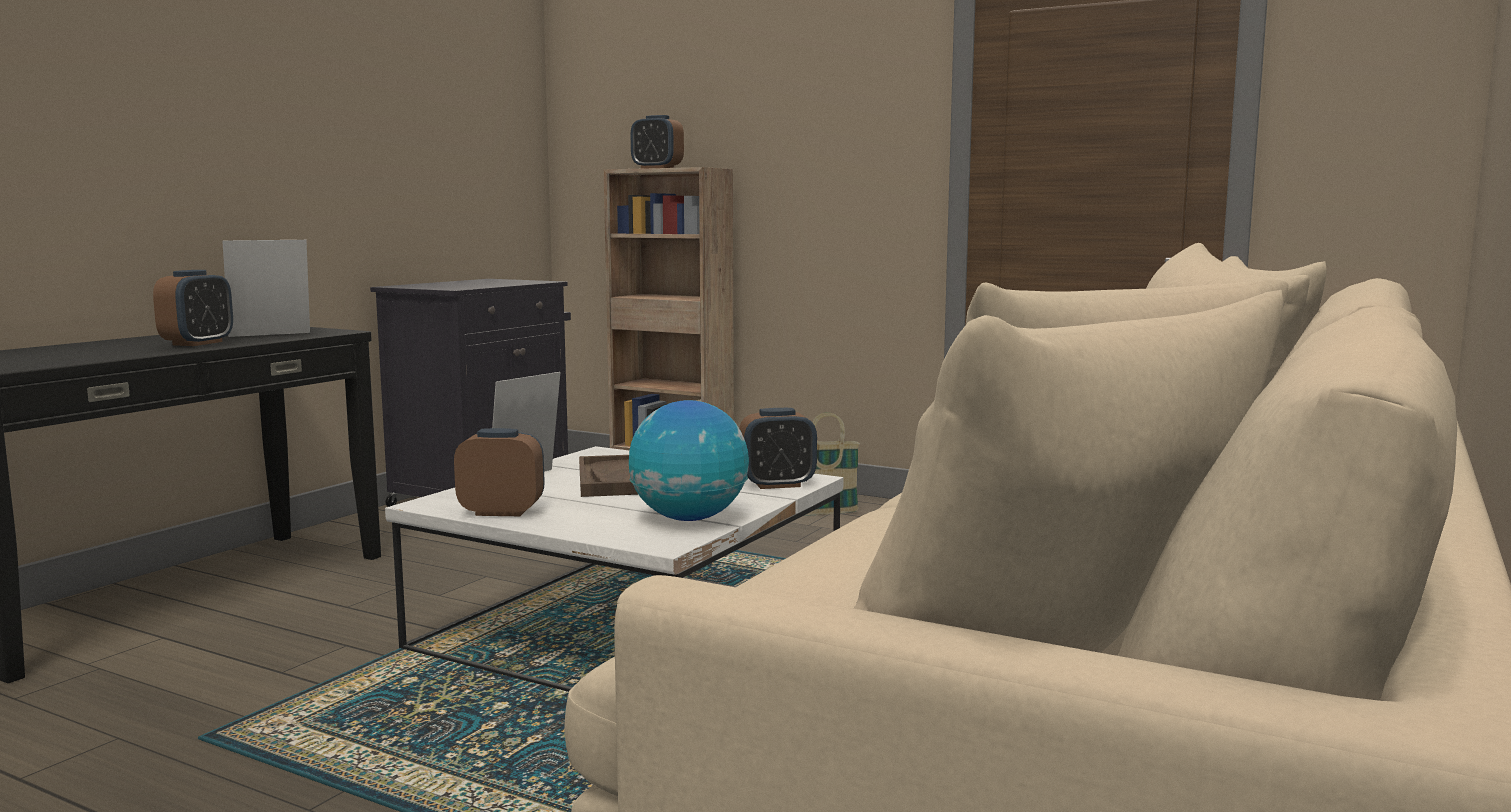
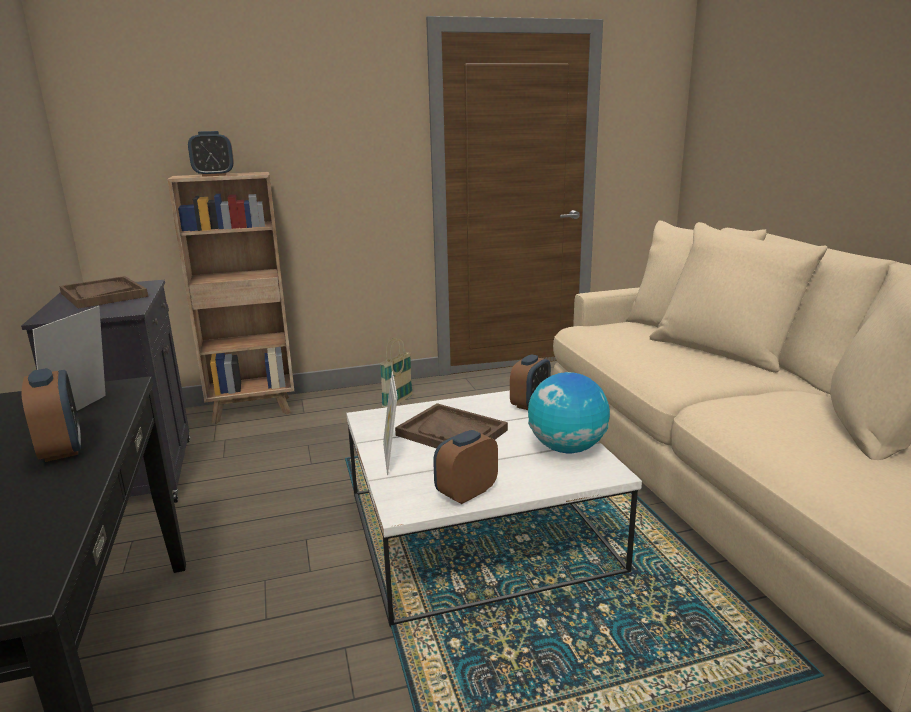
camera: 45 degrees left, 10 degrees up
(485, 282) = (103, 295): none -> brown tray

